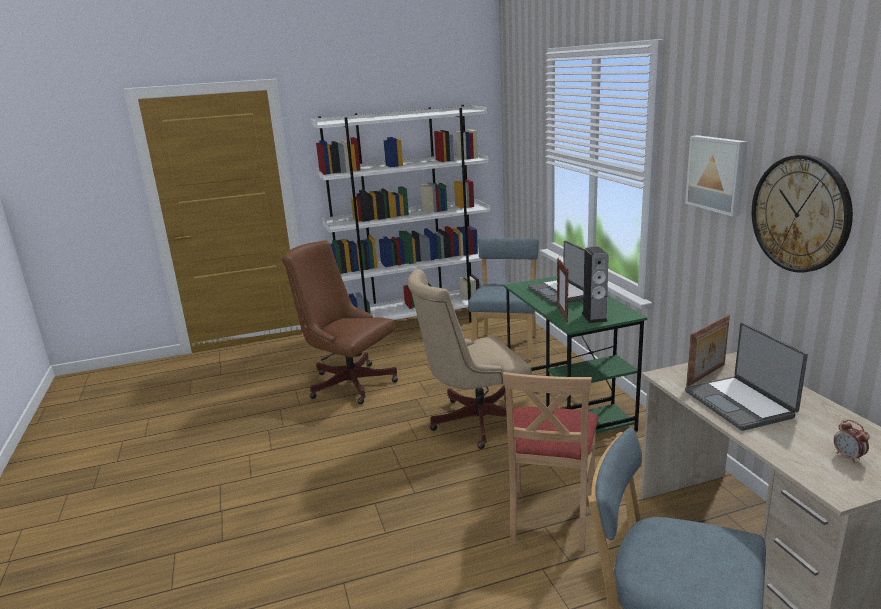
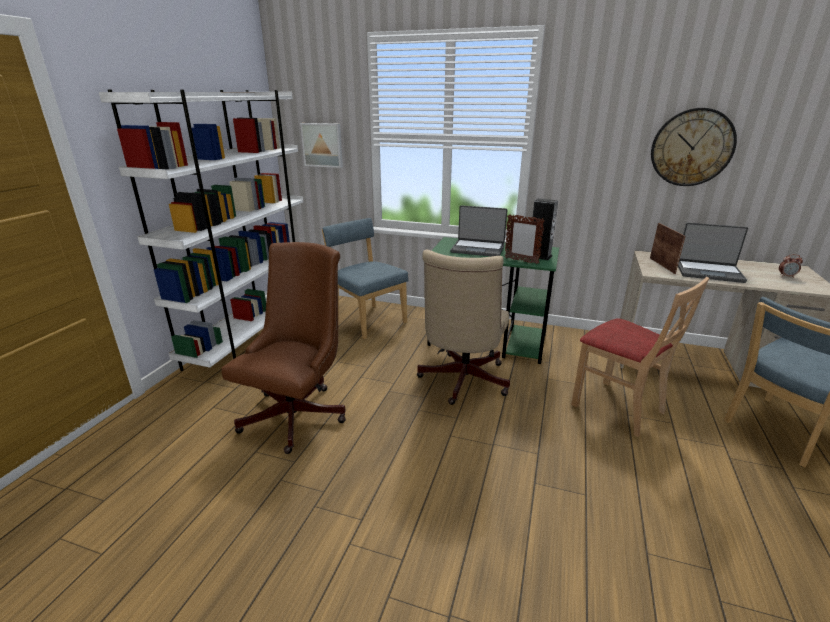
camera: 55 degrees left, 5 degrees up
(348, 382) = (299, 413): brown office chair -> brown office chair turned 135 degrees clockwise
(718, 174) = (611, 130): picture -> picture (323, 145)

